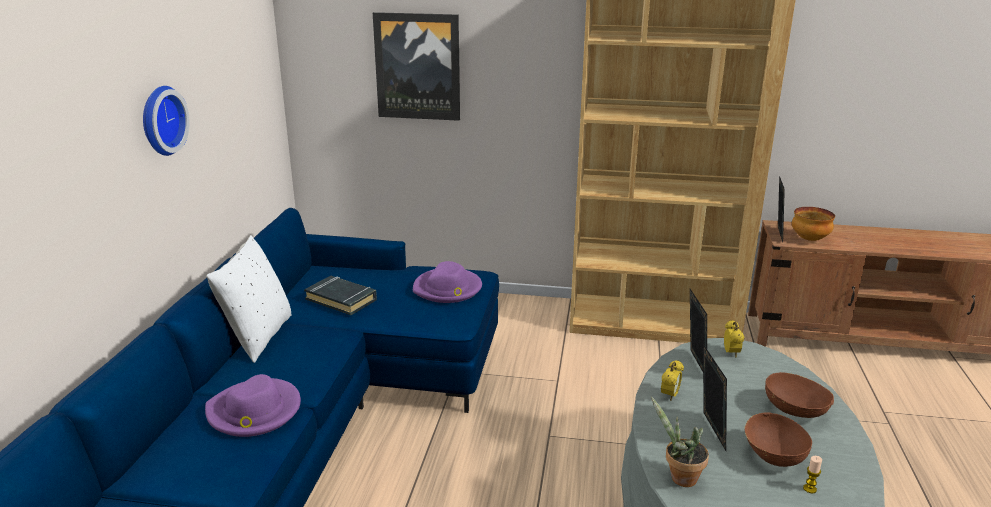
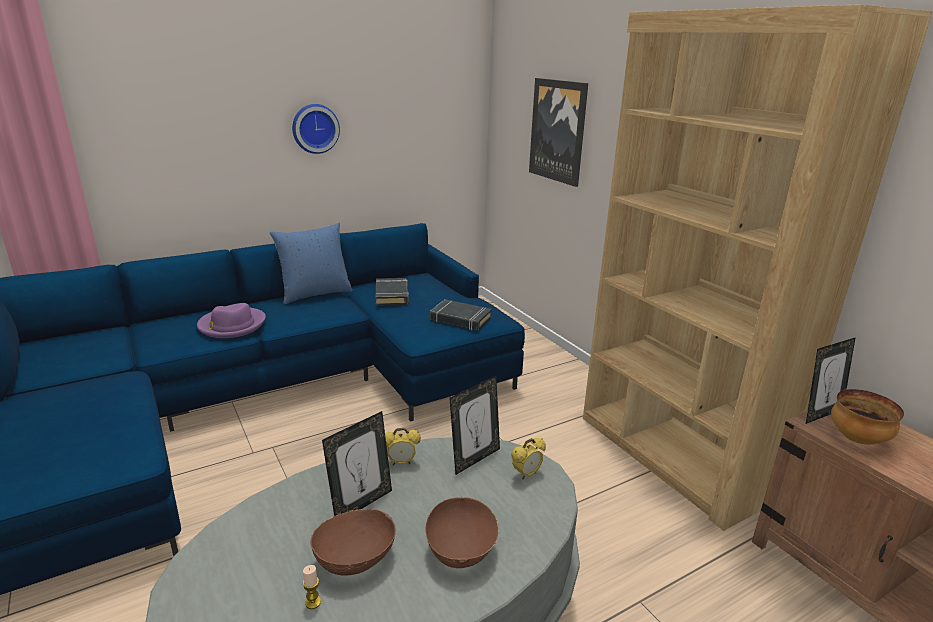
camera: 50 degrees right, 0 degrees up
(258, 337) = (315, 293): white pillow -> blue pillow
(448, 289) = (460, 319): purple hat -> black book
(679, 478) = (268, 509): potted plant -> none

